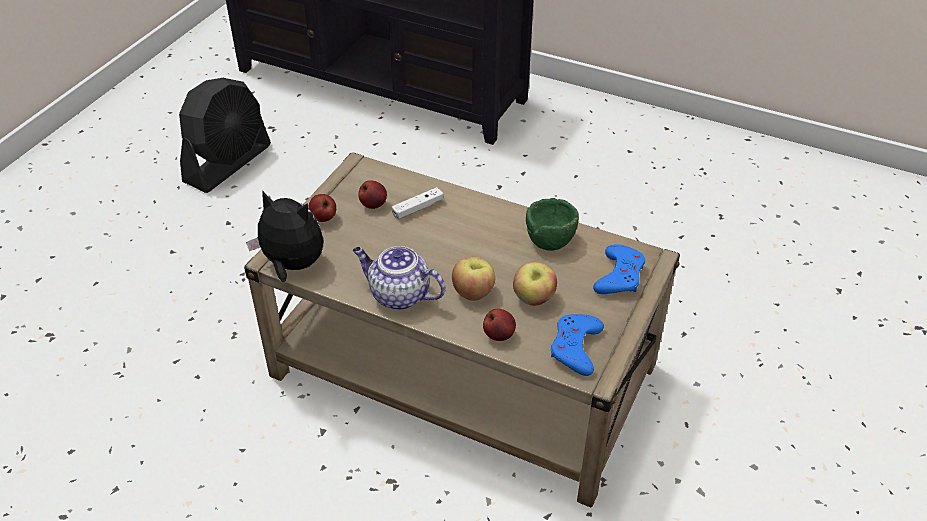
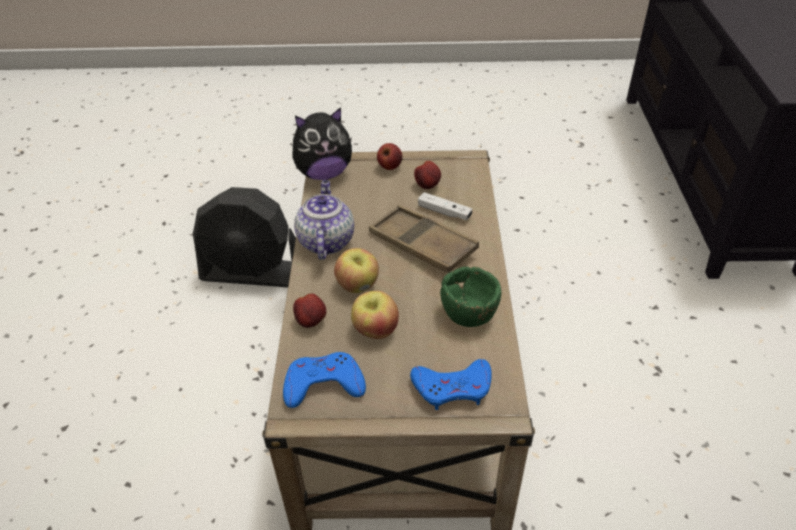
camera: 65 degrees right, 0 degrees up
(228, 163) = (520, 142): black fan -> black fan (254, 273)
(292, 265) = (324, 173): plush toy -> plush toy turned 75 degrees clockwise
(450, 236) = (422, 244): none -> brown tray

